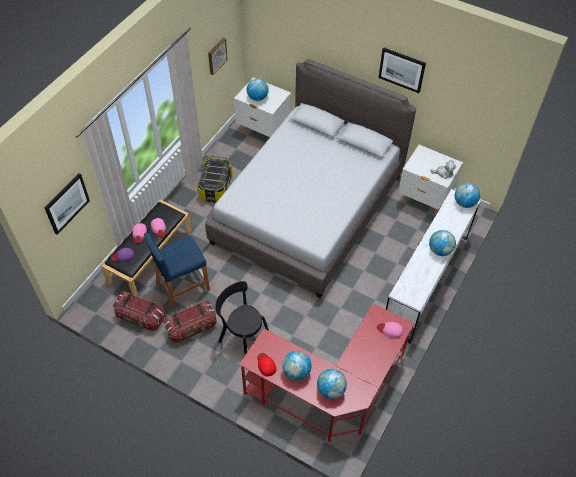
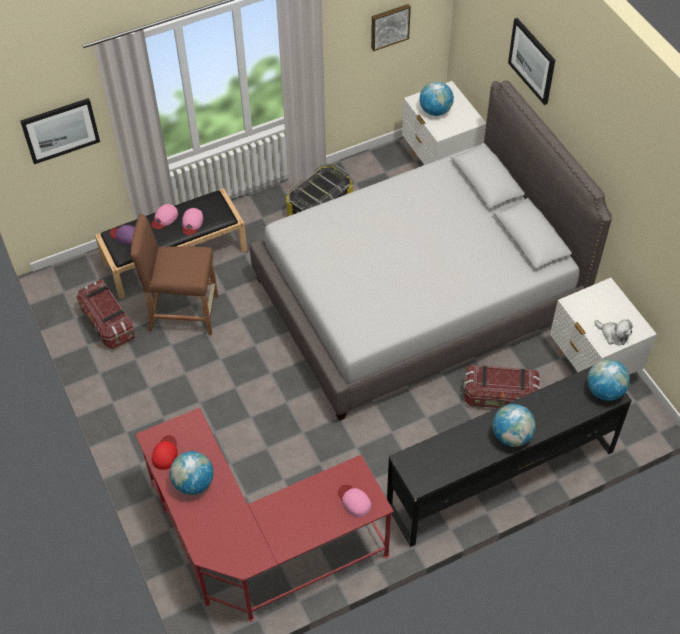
camera: 35 degrees right, 0 degrees up
(182, 286) = (183, 313): blue stool -> brown stool
(191, 327) = (155, 369): storage box -> storage box (500, 397)
(242, 336) = (205, 414): black chair -> none
(331, 390) = (216, 530): globe -> none
(402, 69) = (609, 149): picture -> picture (532, 61)
(425, 281) = (501, 478): white dresser -> black dresser

